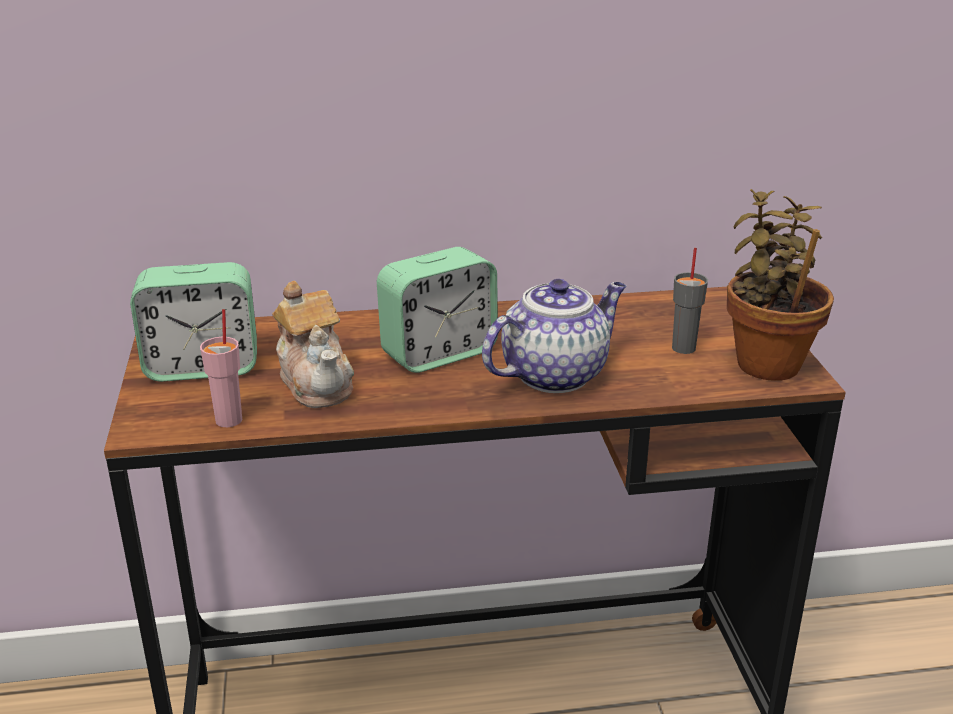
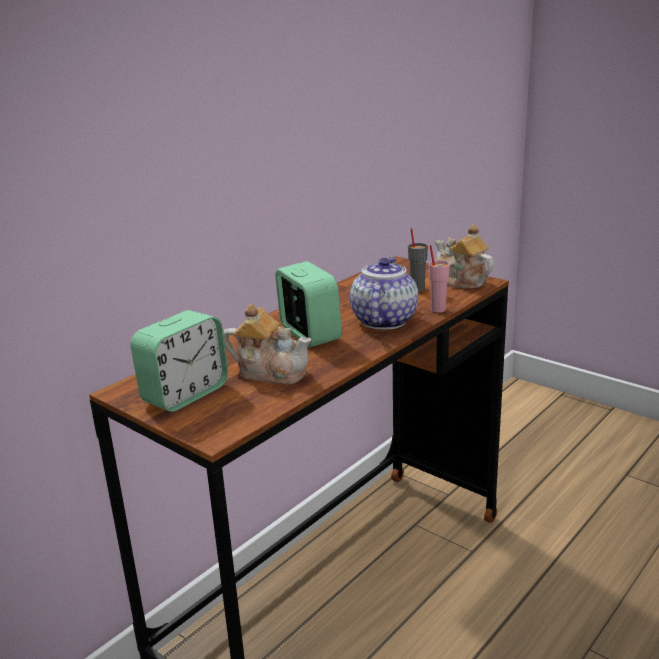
camera: 40 degrees left, 5 degrees down
(229, 419) = (258, 408): pink cup -> pink cup (438, 309)
(438, 353) = (309, 334): alarm clock -> alarm clock turned 45 degrees counterclockwise
(767, 361) = (460, 281): potted plant -> teapot

